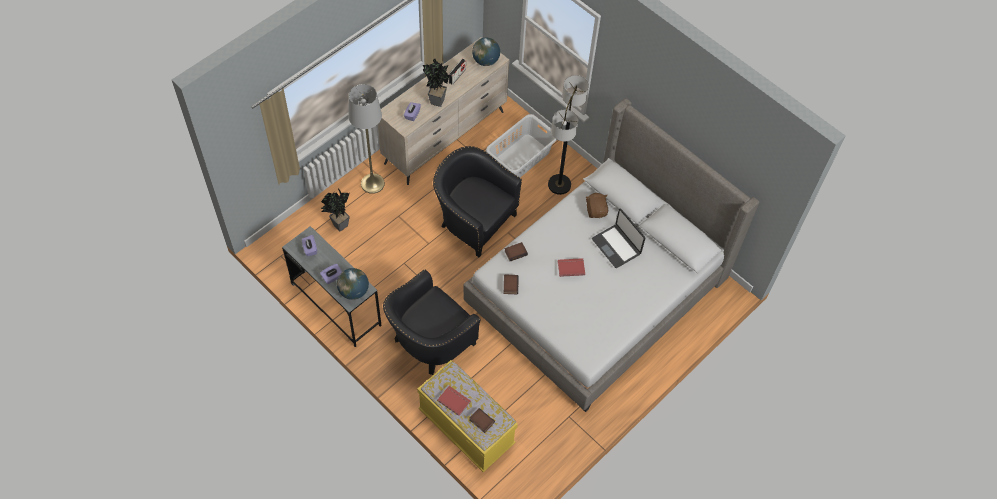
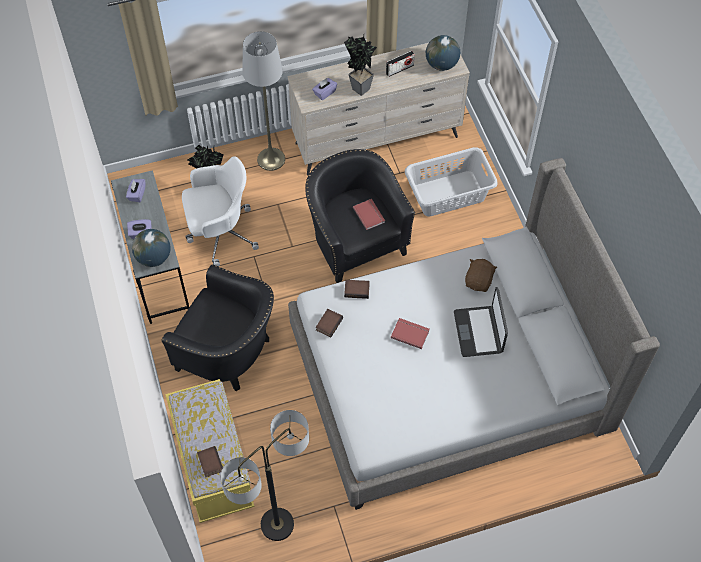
camera: 30 degrees right, 0 degrees up
(367, 256) = (220, 233): none -> white office chair
(429, 343) = (229, 353): black armchair -> black armchair turned 135 degrees counterclockwise
(454, 400) = (195, 425): red book -> red book (369, 214)
(559, 185) = (475, 241): floor lamp -> floor lamp (277, 524)

